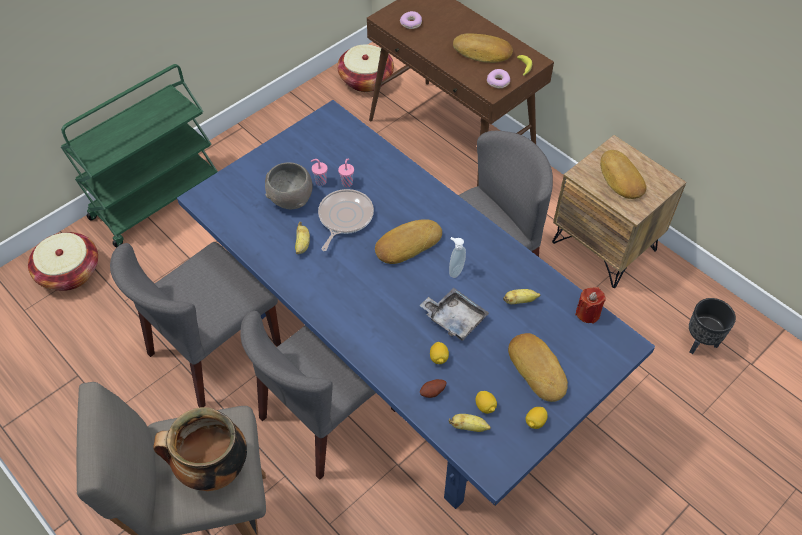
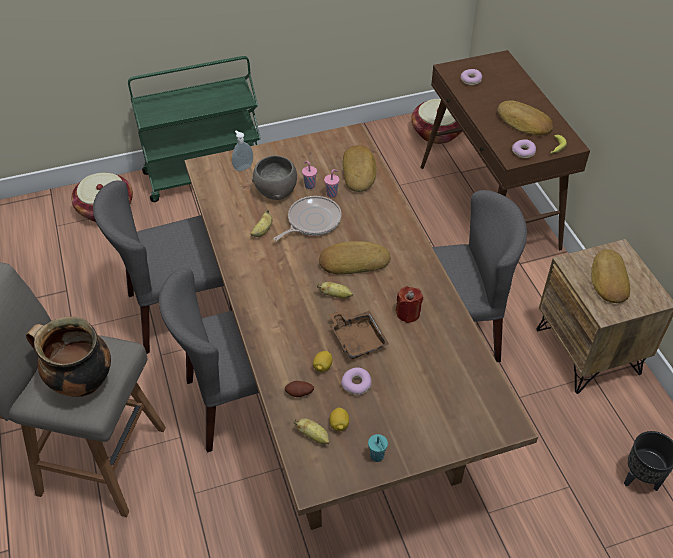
camera: 25 degrees right, 5 degrees down
(399, 356) = (335, 376): blue dining table -> brown dining table
(454, 318) = (357, 339): grey tray -> brown tray
(455, 270) = (383, 298): soap dispenser -> soap dispenser (243, 167)
(478, 362) = (356, 384): none -> donut
(520, 301) = (428, 346): banana -> banana (336, 295)
(535, 422) = (377, 457): lemon -> turquoise cup
(538, 369) = (409, 411): bread -> bread (360, 172)
(588, 313) = (487, 381): red candle -> red candle (408, 313)

